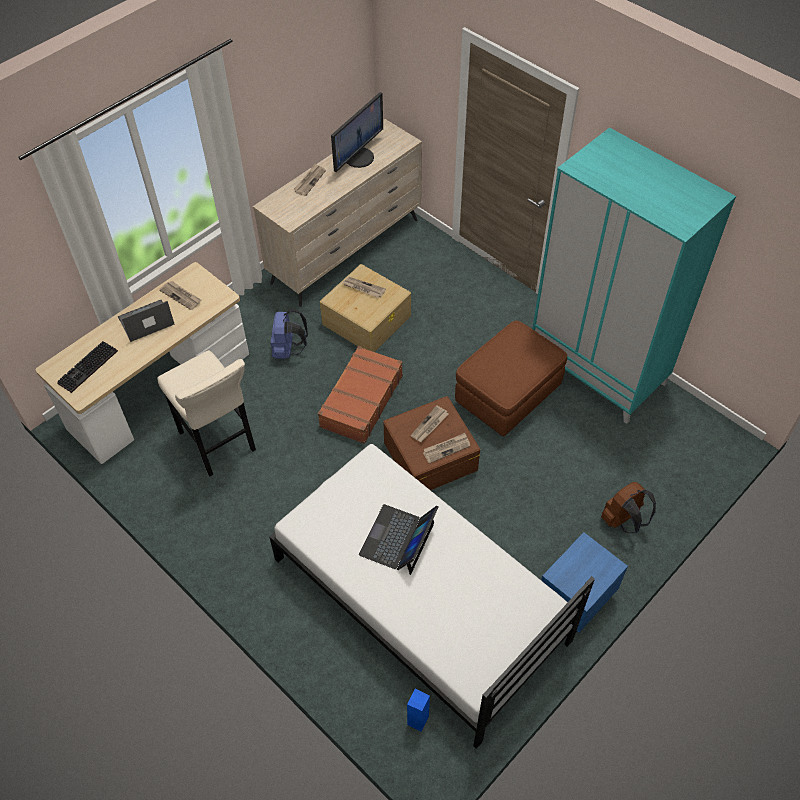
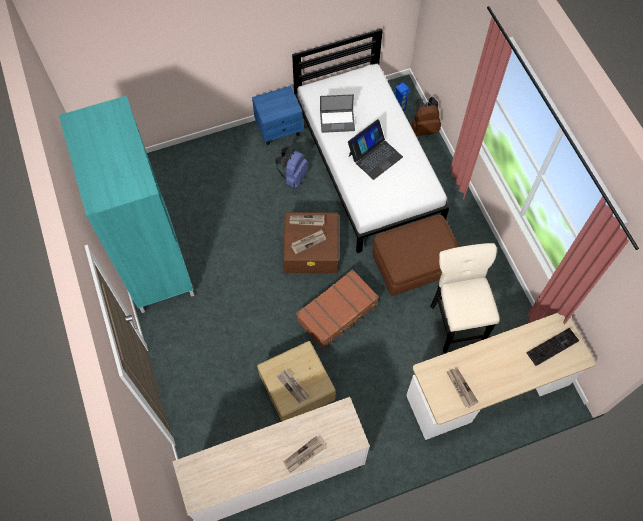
camera: 155 degrees left, 10 degrees up
(145, 321) = (497, 373): laptop -> laptop (337, 120)
(288, 350) = (372, 385): blue backpack -> blue backpack (293, 177)
(358, 157) = (243, 467): monitor -> none
(507, 395) = (231, 270): brown ottoman -> brown ottoman (414, 265)
(623, 521) = (219, 158): brown backpack -> brown backpack (424, 128)

